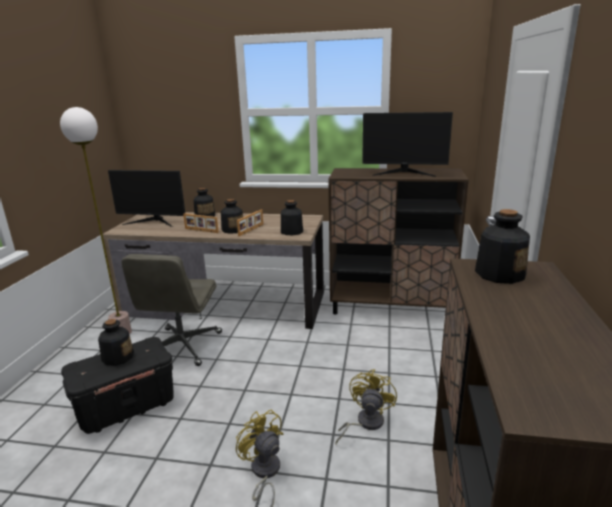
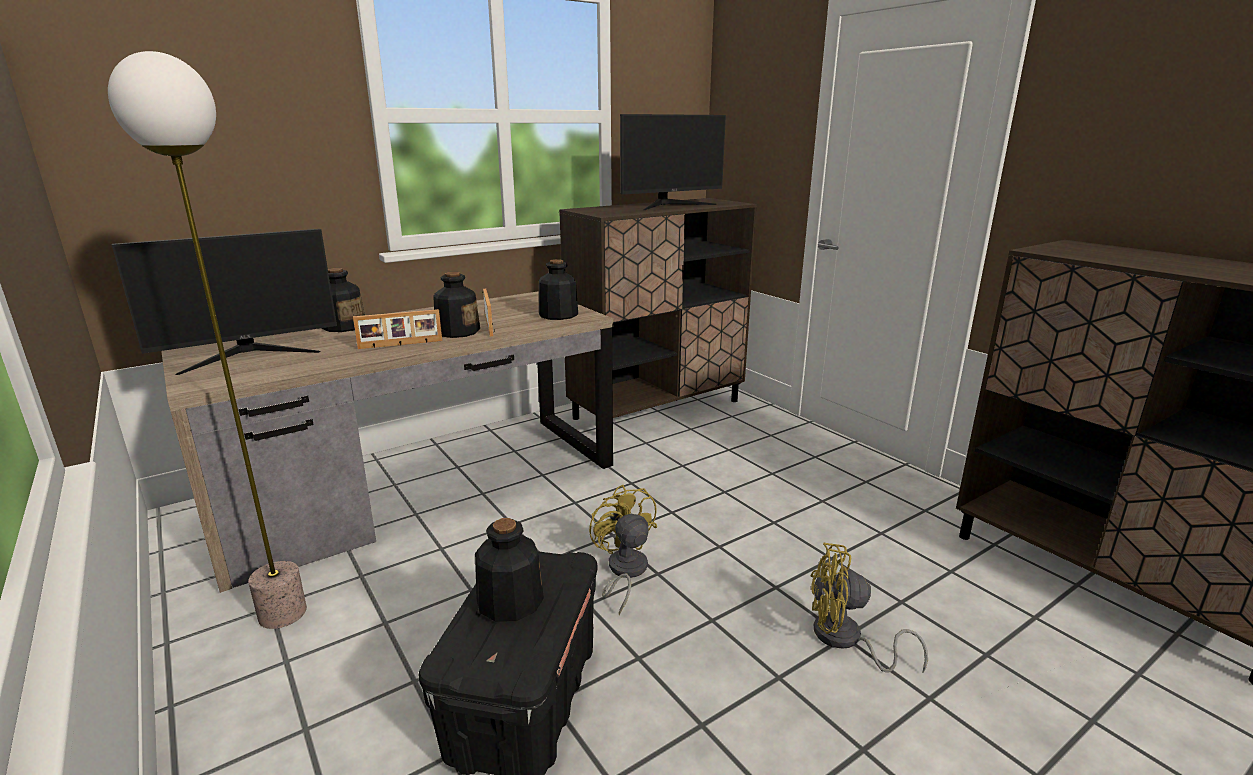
camera: 45 degrees left, 0 degrees up
(182, 347) = (457, 574): grey office chair -> none
(365, 423) = (837, 530): yellow fan -> yellow fan (624, 572)
(499, 274) = (1078, 251): bottle -> none

